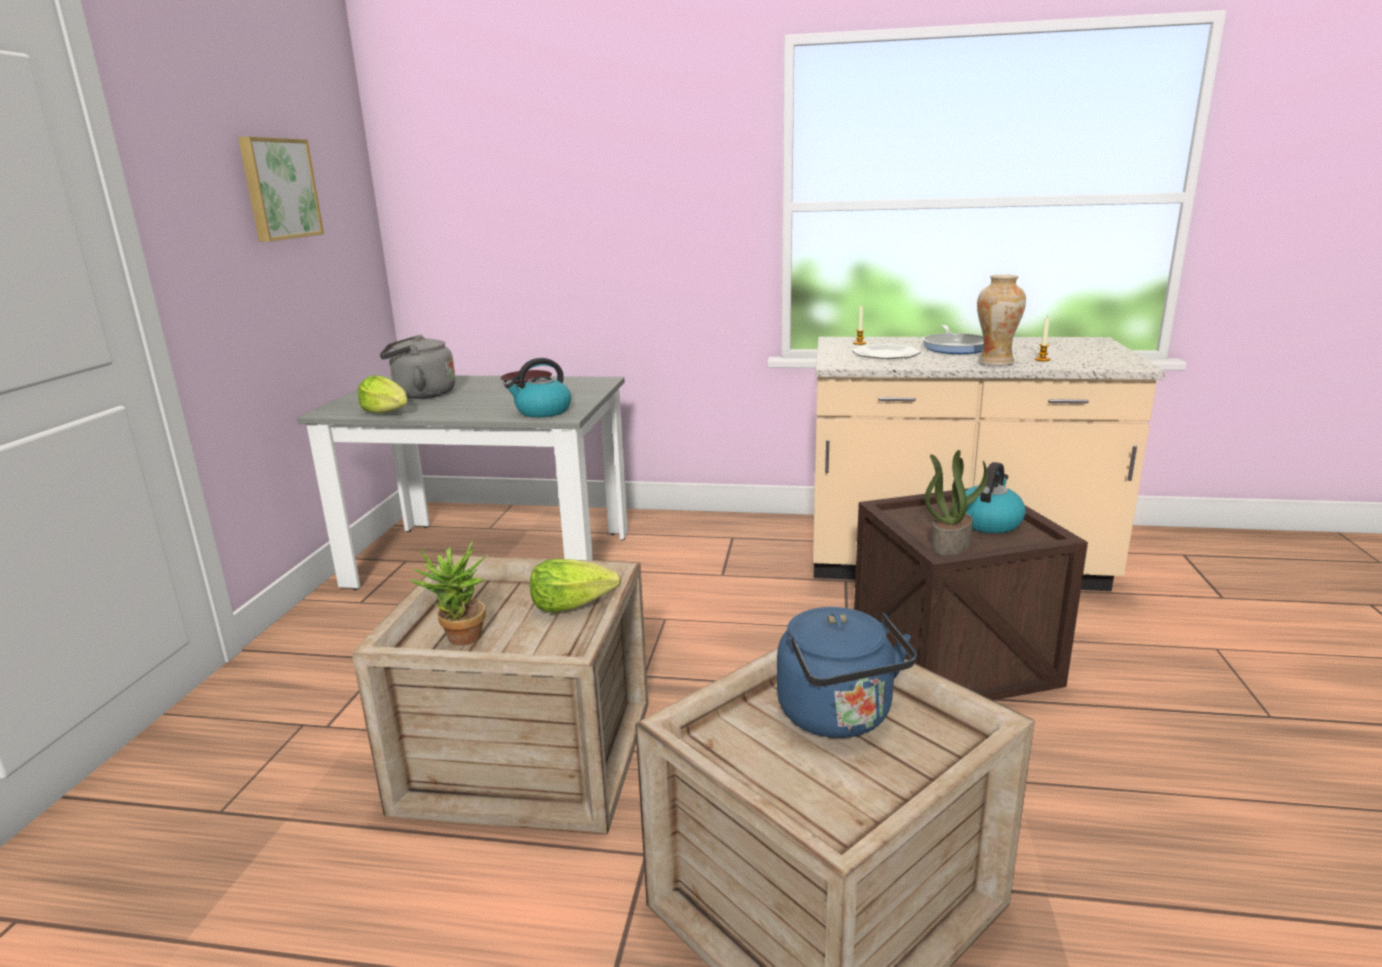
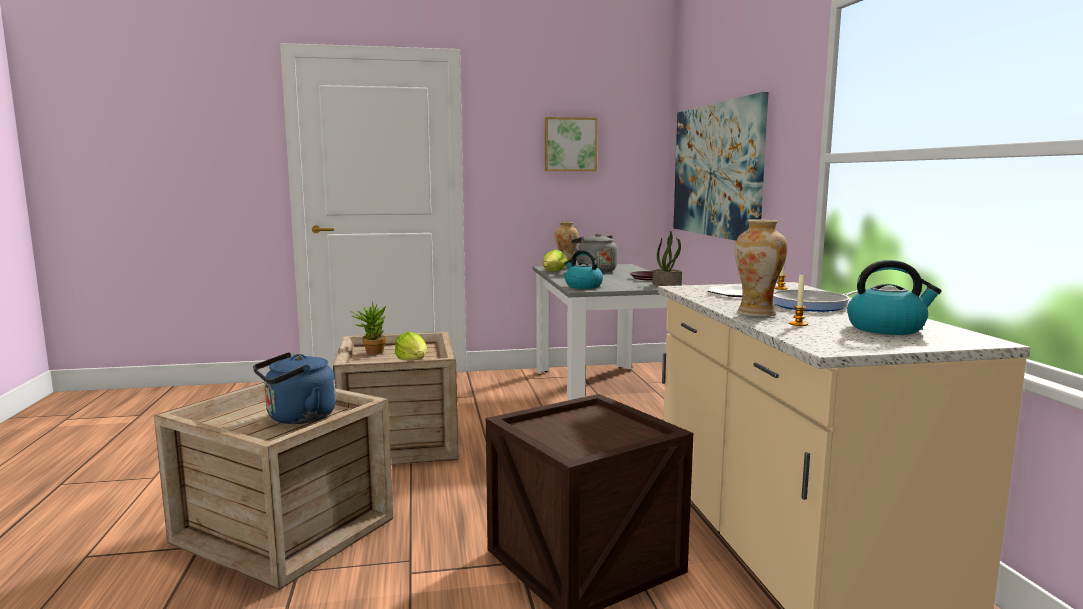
camera: 70 degrees right, 10 degrees down
(355, 403) = (566, 267): none -> vase
(539, 222) = (716, 170): none -> picture
(950, 545) = (541, 427): potted plant -> potted plant (667, 284)
(988, 522) = (605, 439): kettle -> kettle (887, 328)

